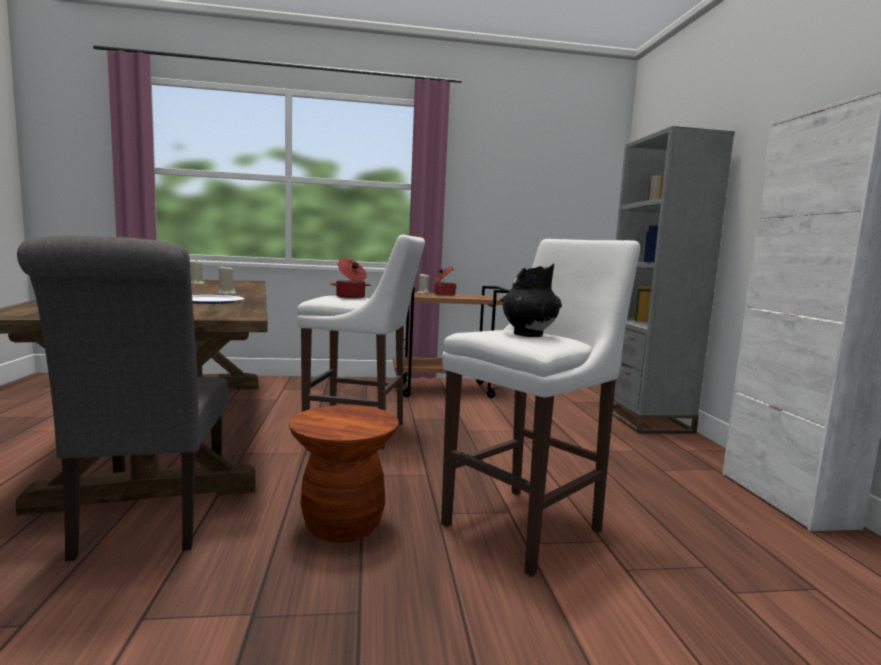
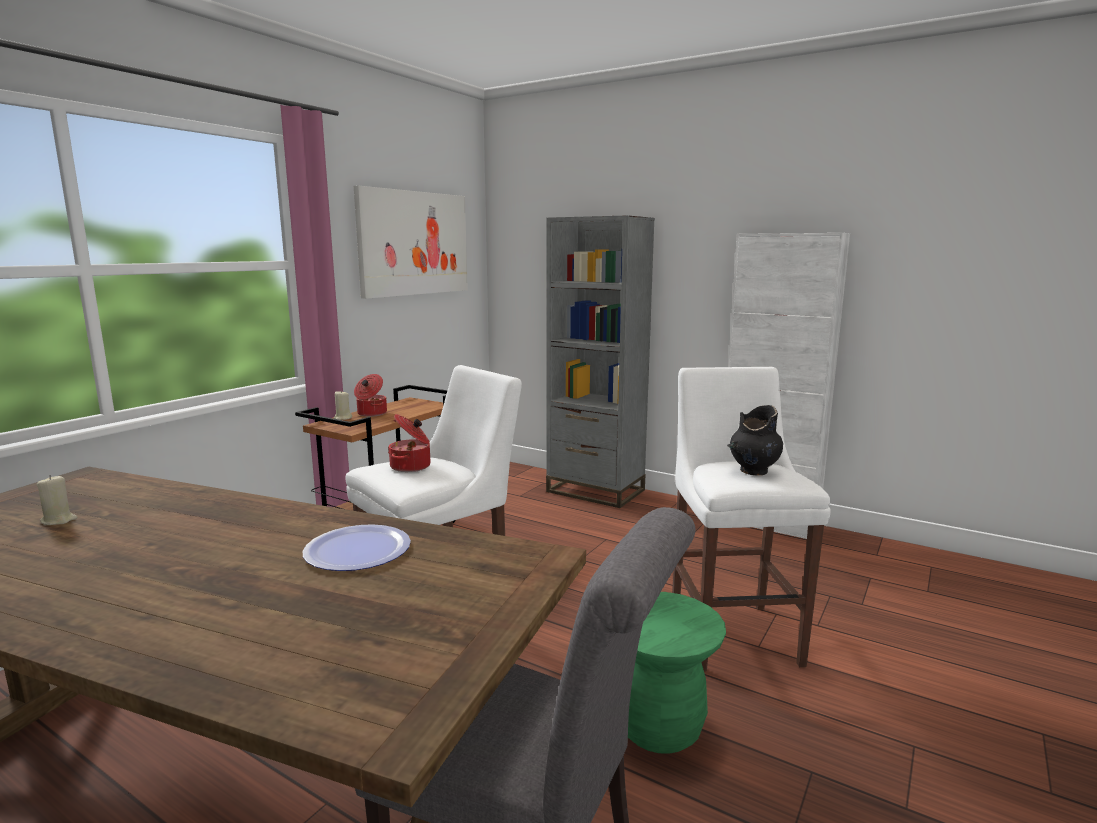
camera: 50 degrees left, 5 degrees up
(226, 294) = (269, 525): beige candle -> none
(342, 525) = (659, 727): brown stool -> green stool
(535, 180) = (414, 243): none -> picture

